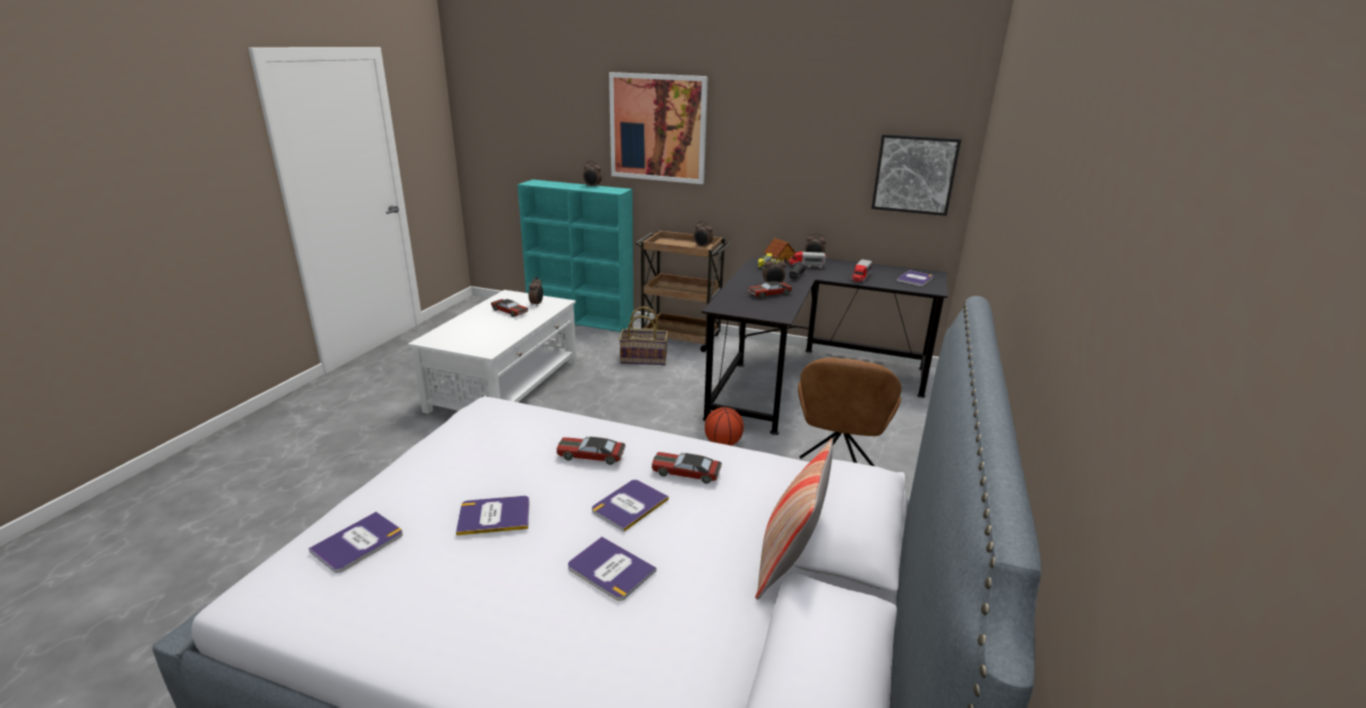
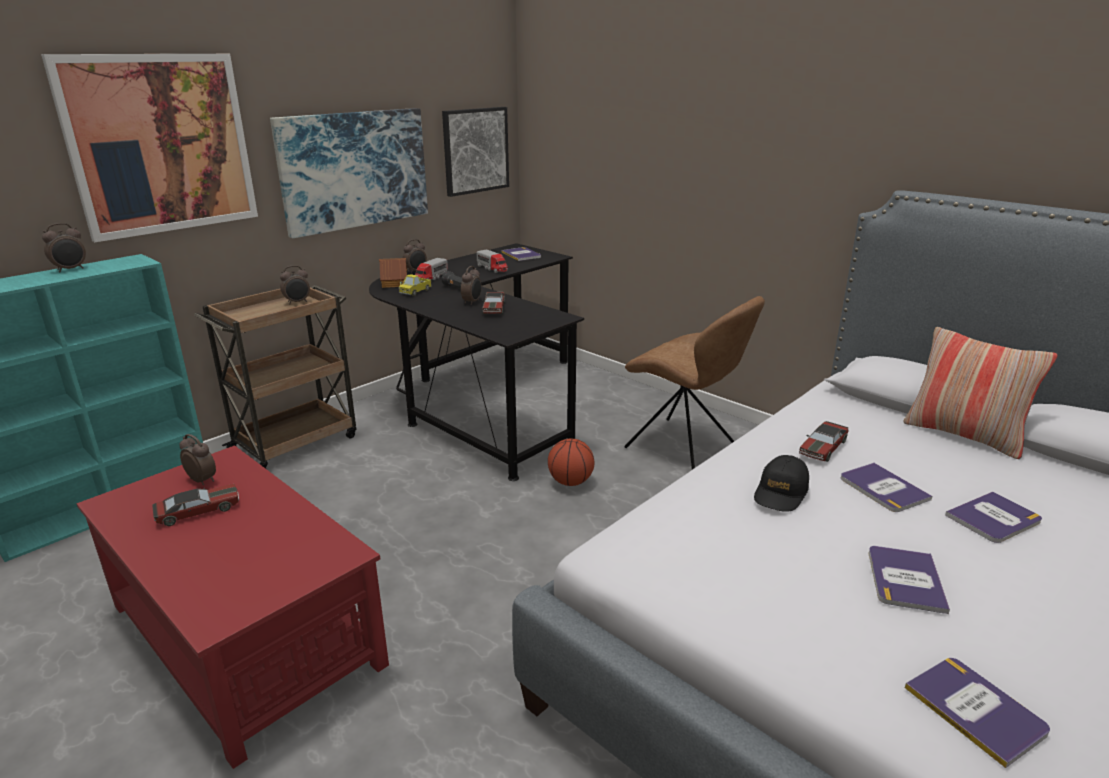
camera: 65 degrees left, 0 degrees up
(506, 385) = (245, 633): white coffee table -> red coffee table
(591, 455) = (781, 493): toy car -> black cap
(644, 359) = (318, 483): basket -> none
(785, 168) = (354, 170): none -> picture

